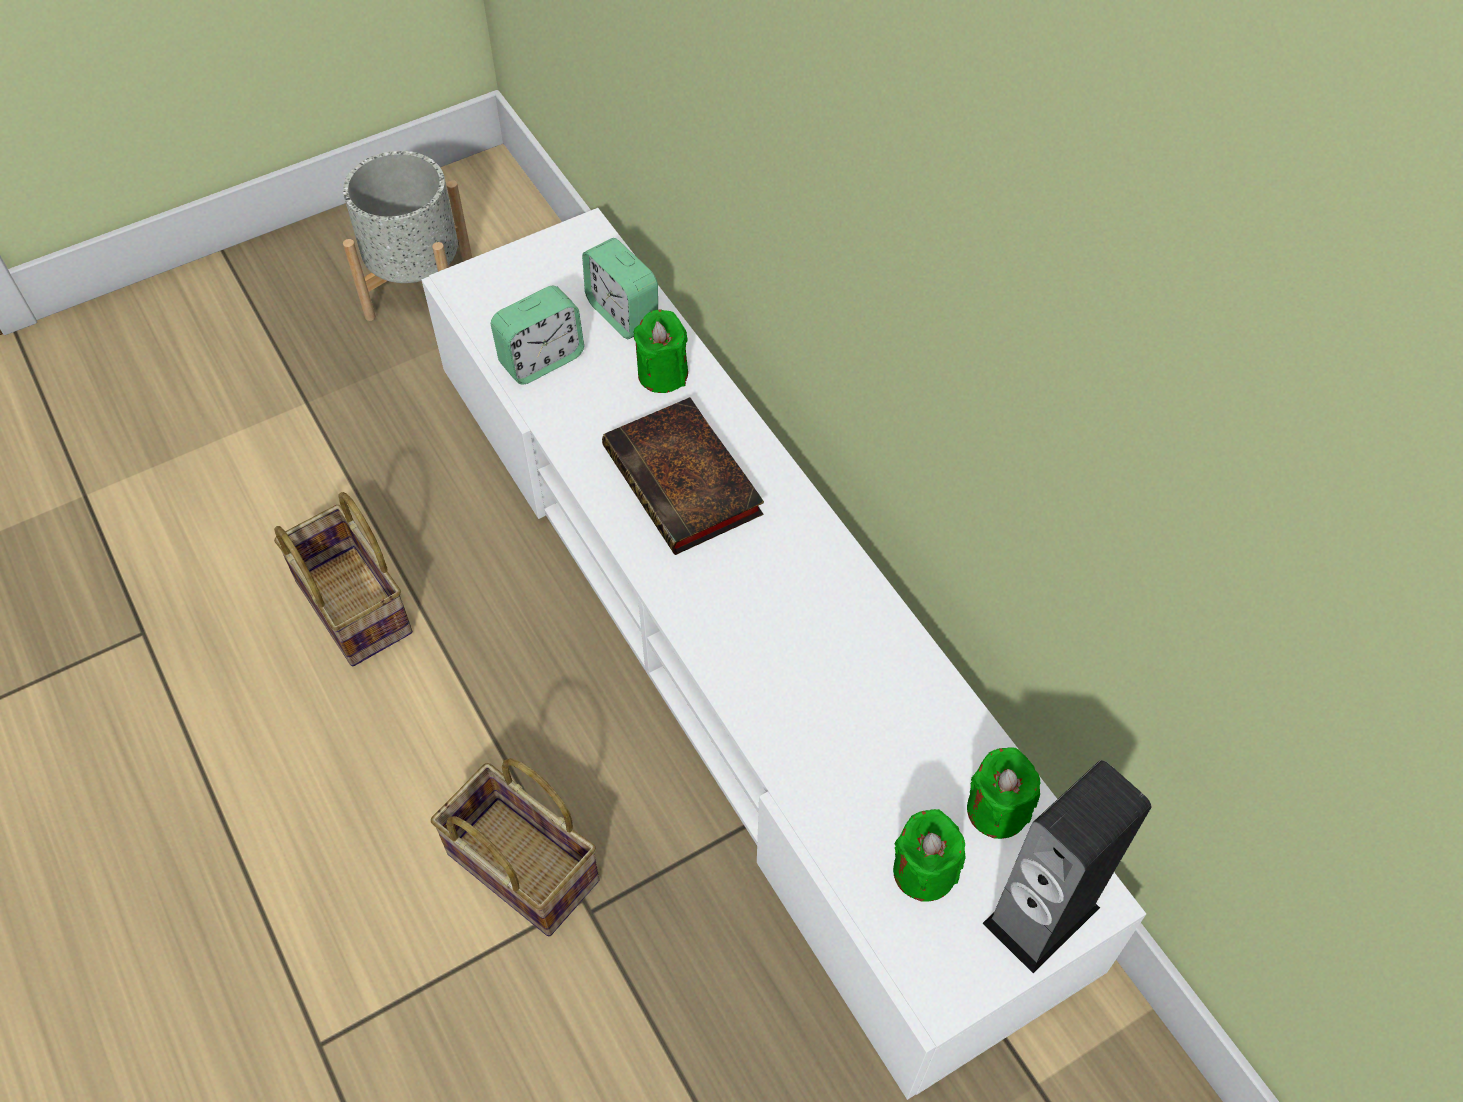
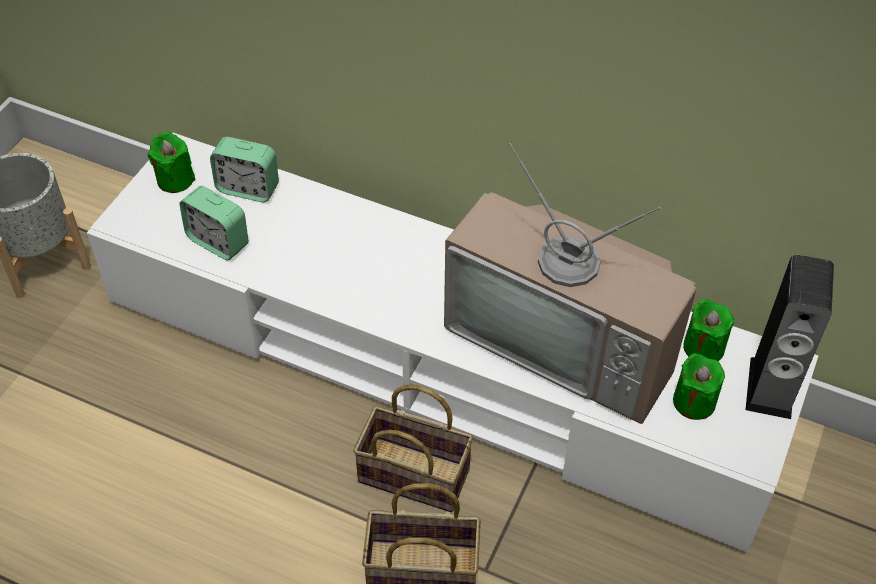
camera: 35 degrees left, 5 degrees down
(357, 607) = (174, 482): basket -> basket (417, 474)
(541, 360) = (218, 242): alarm clock -> alarm clock turned 105 degrees clockwise
(662, 374) = (306, 212): green candle -> green candle (175, 179)
(686, 484) = (377, 268): book -> none
(832, 696) = (566, 339): none -> television

